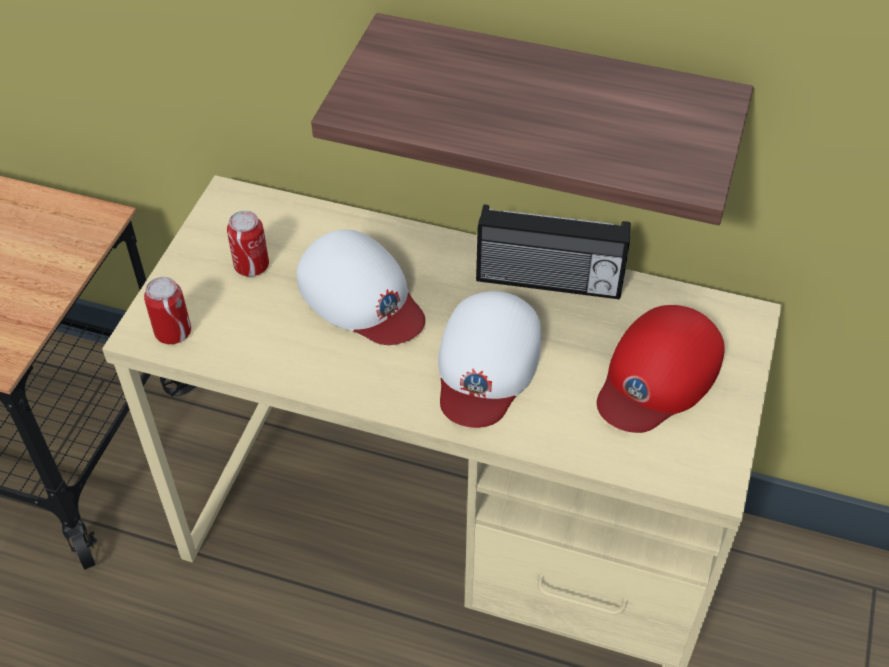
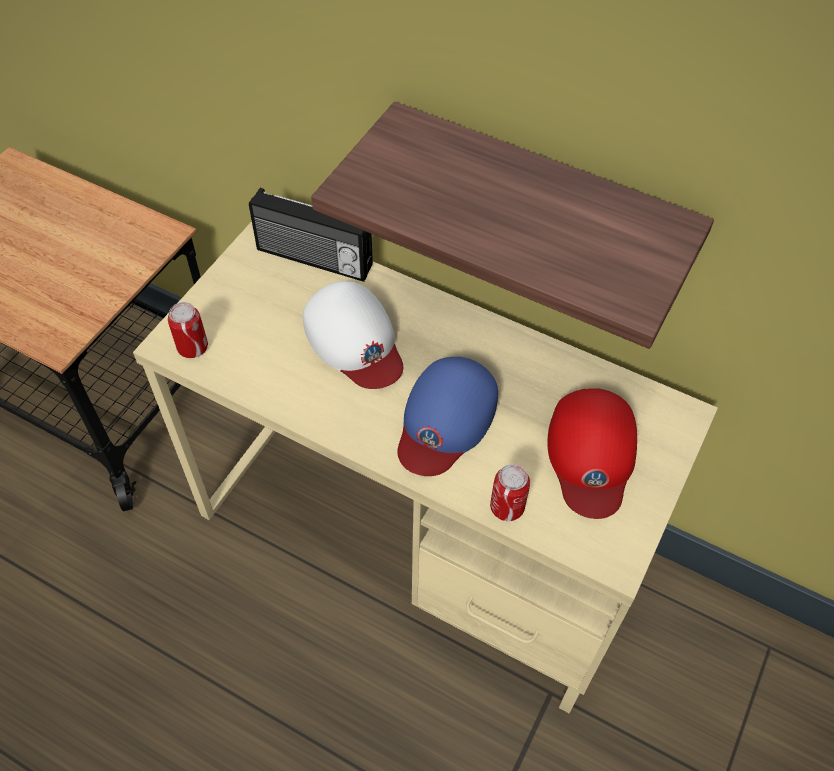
camera: 10 degrees right, 5 degrees up
(251, 266) = (270, 299): can -> can (507, 507)
(486, 364) = (445, 419): white cap -> blue cap
(548, 282) = (517, 354): radio -> radio (313, 259)
(657, 375) = (591, 455): red cap -> red cap turned 45 degrees counterclockwise

